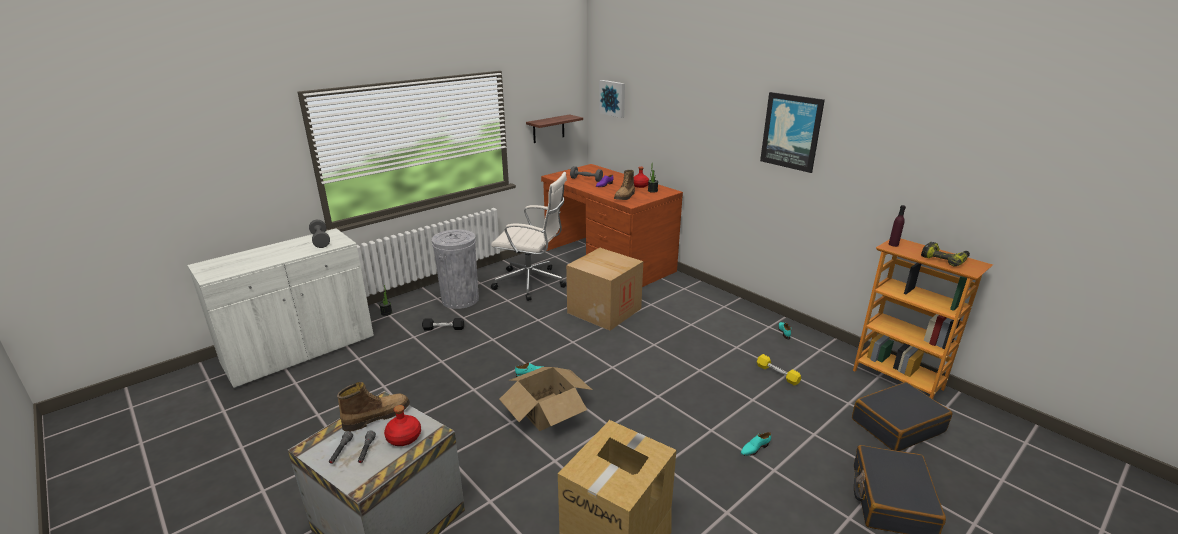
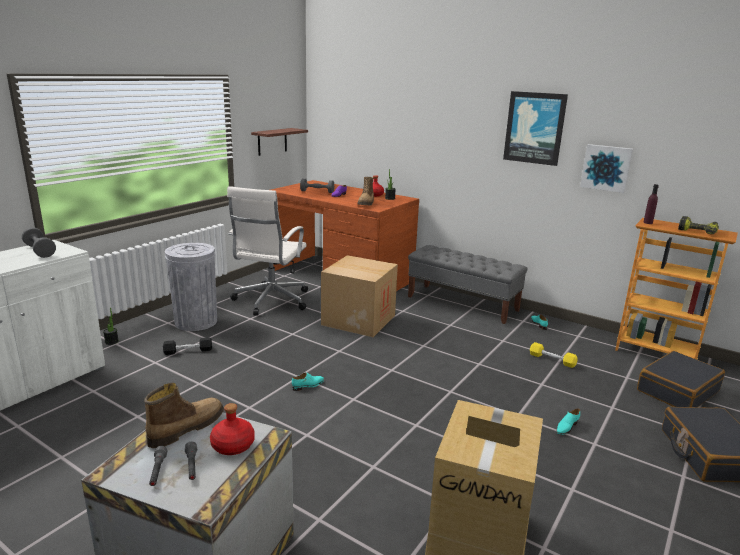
camera: 15 degrees left, 5 degrees down
(532, 283) = (270, 301): white office chair -> white office chair turned 105 degrees clockwise
(546, 411) = (341, 419): cardboard box -> none
(613, 98) = (337, 110): picture -> picture (606, 168)
(715, 301) = (462, 303): none -> grey bench

